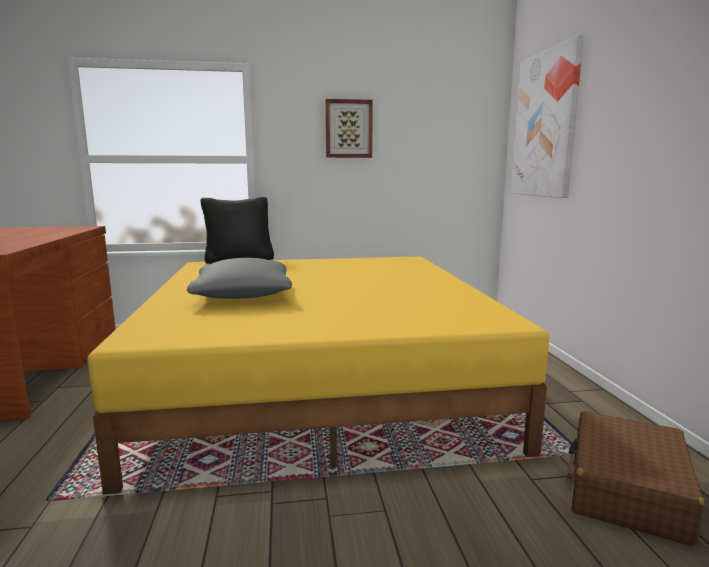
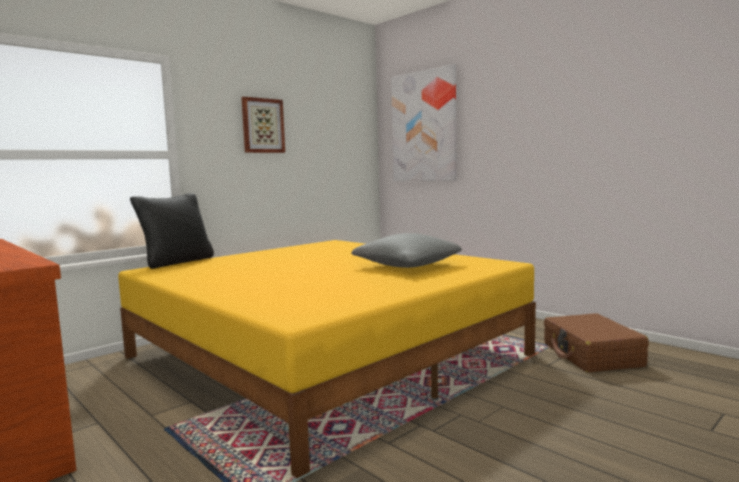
camera: 35 degrees left, 5 degrees down
(243, 295) = (281, 281): grey pillow -> grey pillow (407, 265)

